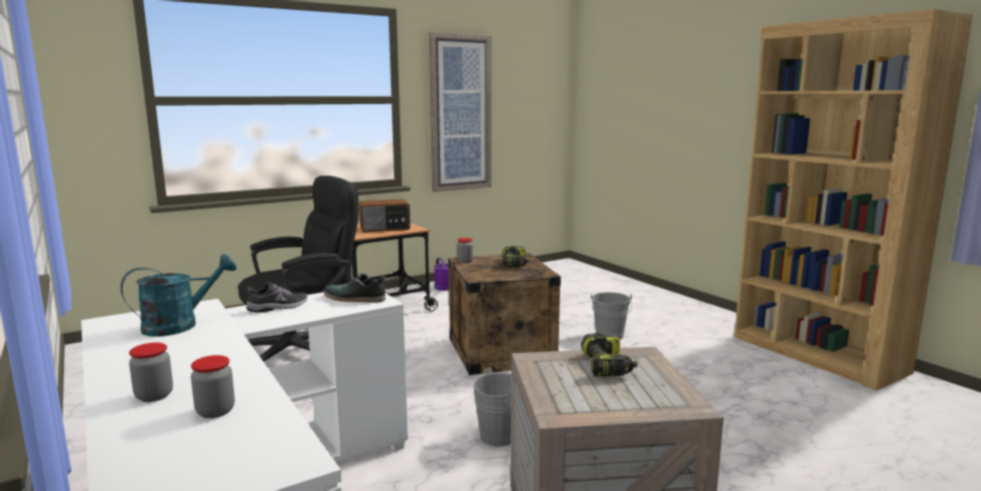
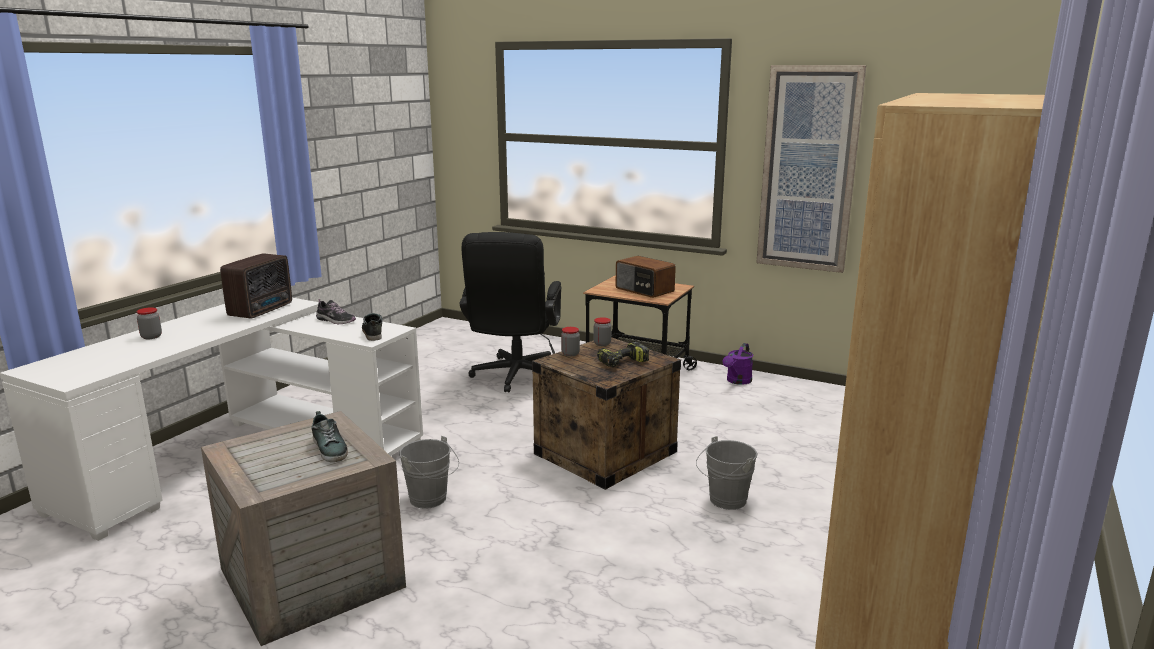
camera: 60 degrees right, 5 degrees up
(180, 325) = (263, 310): turquoise watering can -> radio
(215, 411) = (133, 352): jar -> jar (570, 354)
(303, 348) = (514, 377): black office chair -> black office chair turned 75 degrees clockwise
(608, 366) = (330, 449): power drill -> shoe

